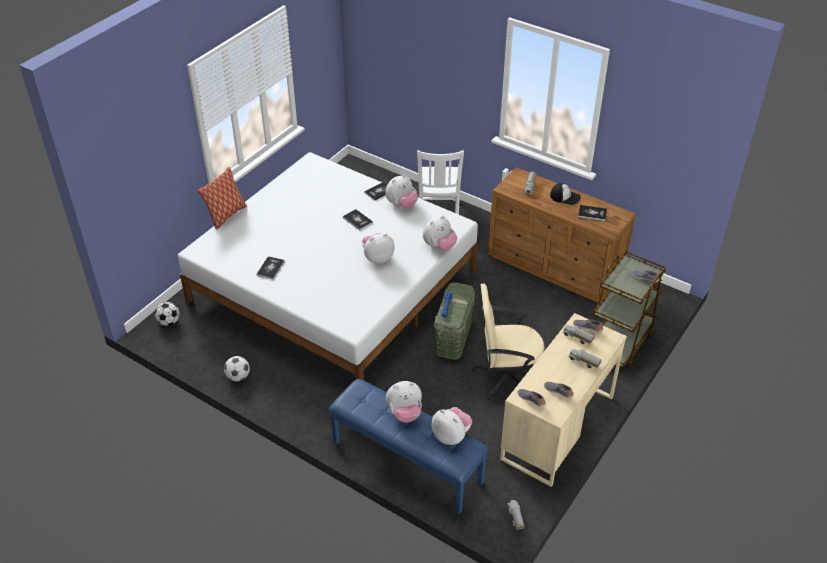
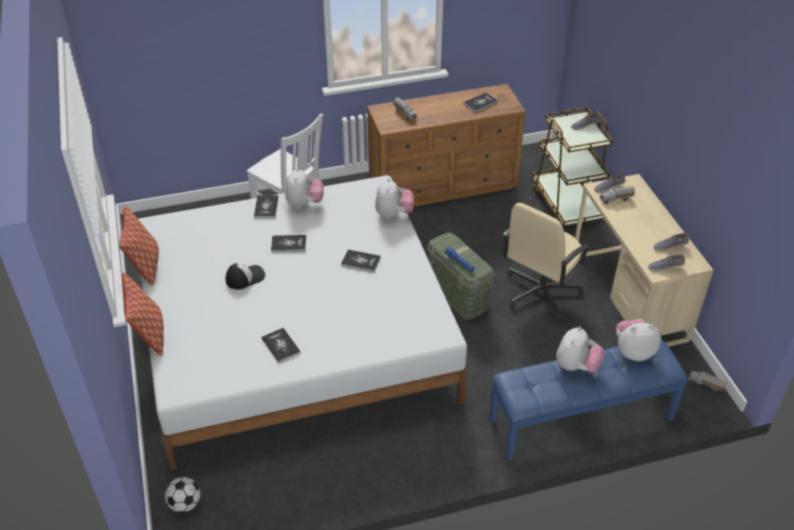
camera: 50 degrees left, 0 degrees up
(238, 377) = (339, 487): football -> none
(275, 180) = (145, 267): none -> pillow
(377, 258) = (360, 261): plush toy -> book
(565, 197) = (442, 104): cap -> cap (245, 277)
(584, 362) = (648, 212): toy truck -> none

